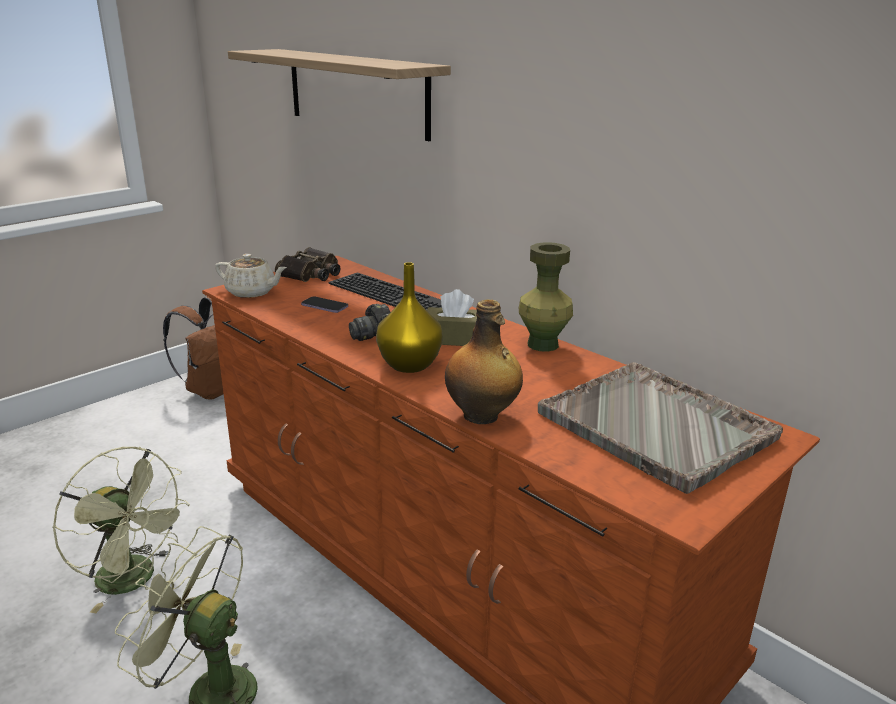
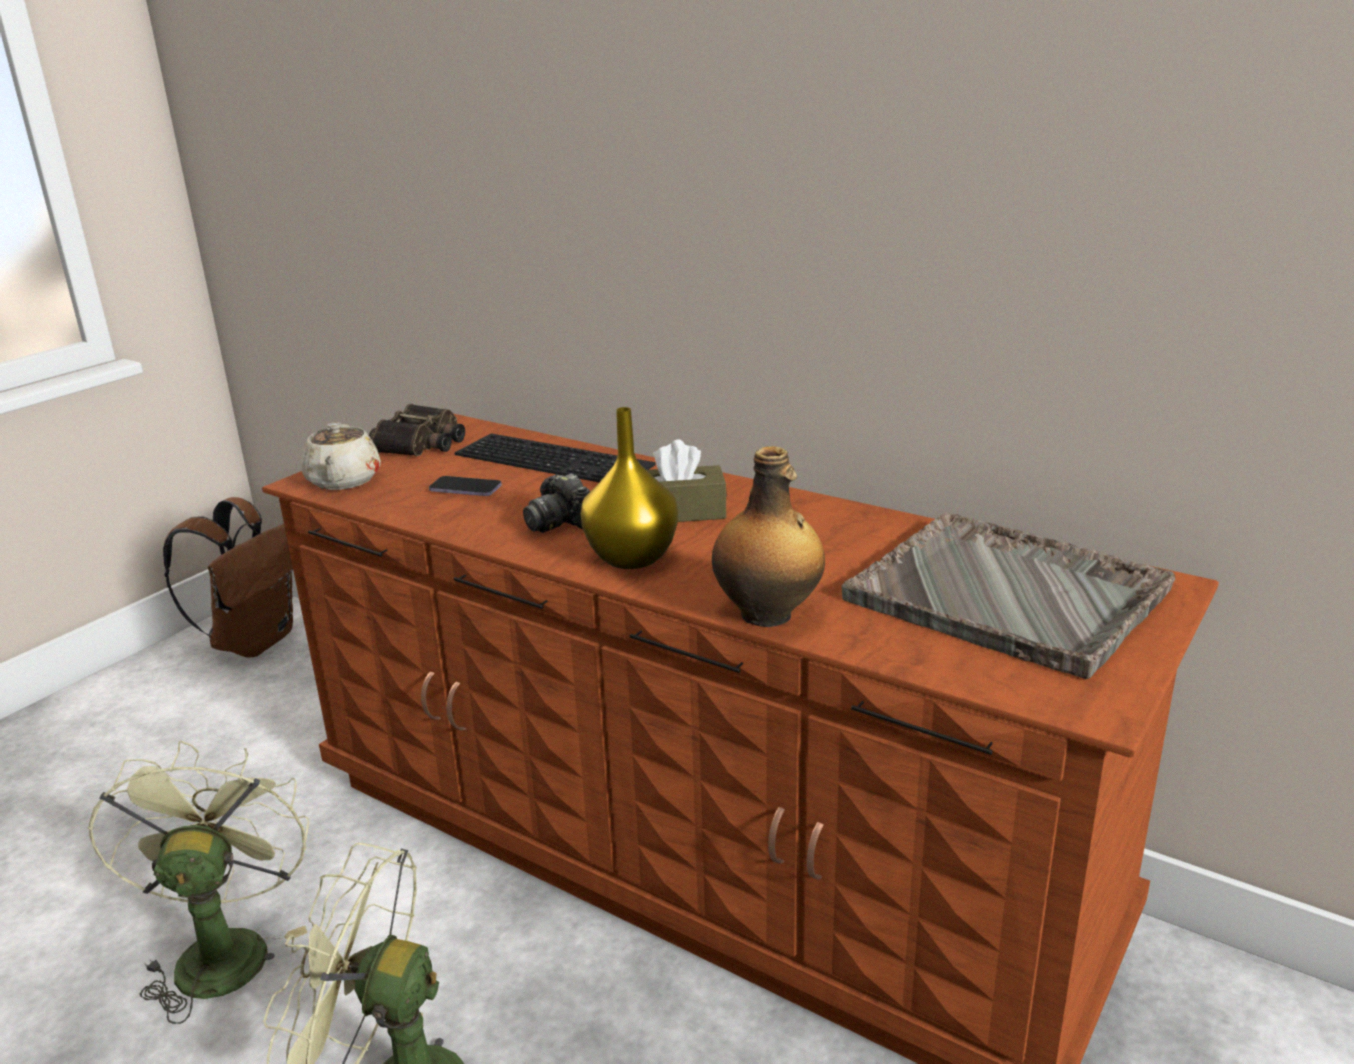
camera: 10 degrees left, 0 degrees up
(135, 580) = (222, 948): green fan -> green fan turned 120 degrees counterclockwise
(252, 292) = (343, 481): beige teapot -> beige teapot turned 75 degrees clockwise
(356, 92) = (461, 164): shelf -> none
(542, 344) = (805, 505): green vase -> none

